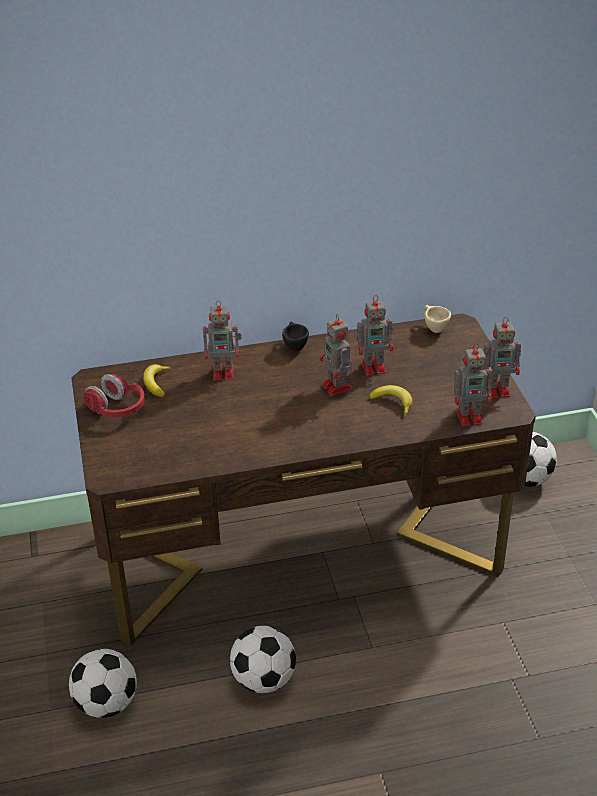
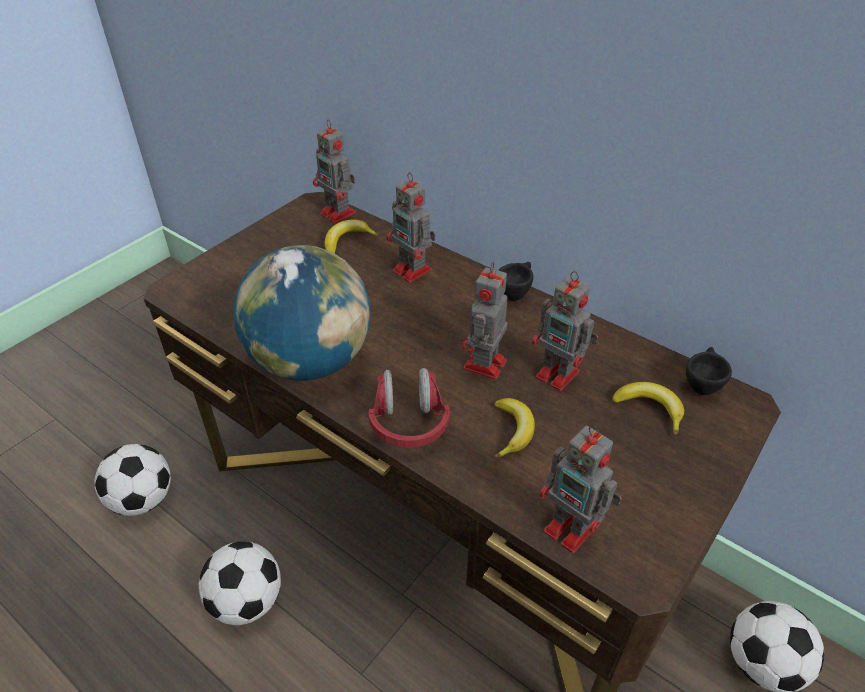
camera: 50 degrees right, 5 degrees up
(117, 409) = (283, 240): red headphones -> red headphones (409, 422)
(255, 447) = (311, 361): none -> globe
(429, 353) = (650, 409): none -> banana
(433, 328) = (700, 385): beige cup -> black cup
(499, 389) = (668, 528): toy robot -> toy robot (339, 214)

